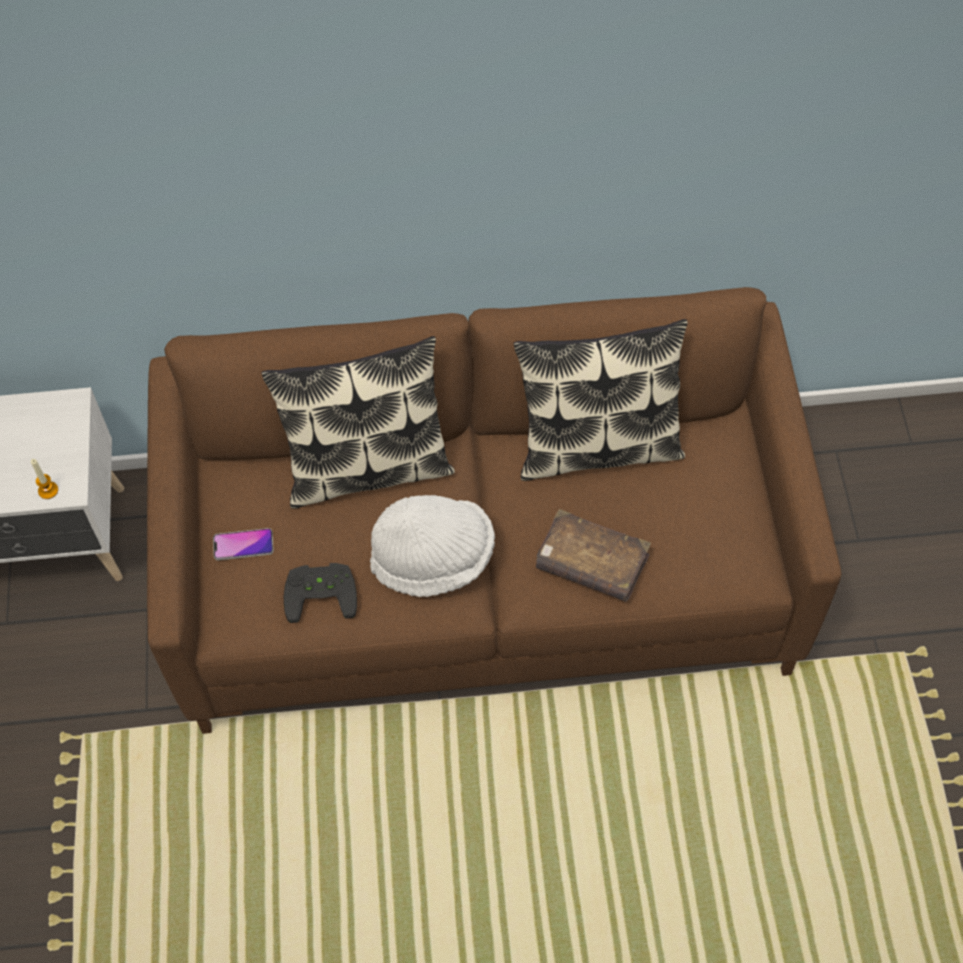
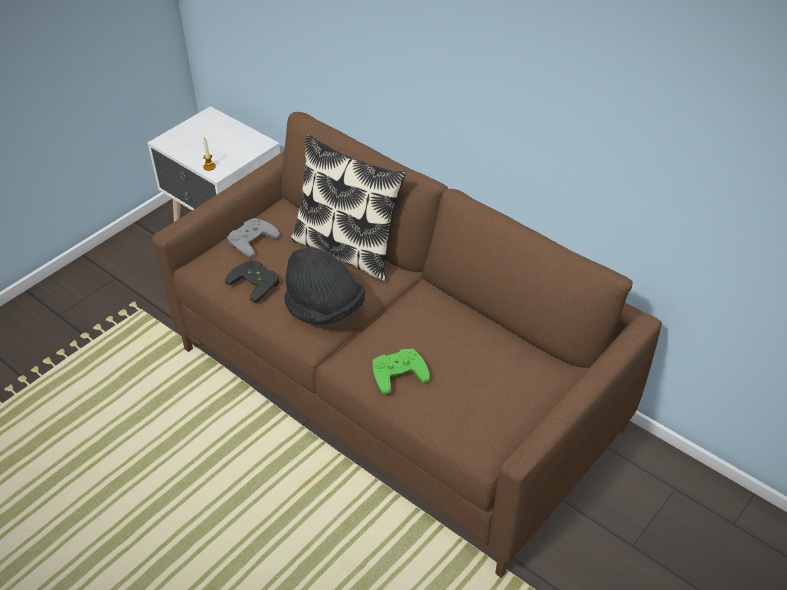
camera: 45 degrees right, 15 degrees down
(243, 545) = (250, 239): phone -> grey game controller
(433, 559) = (324, 308): white hat -> black hat
(591, 563) = (398, 371): brown book -> green game controller
(597, 445) = (474, 323): pillow -> none

